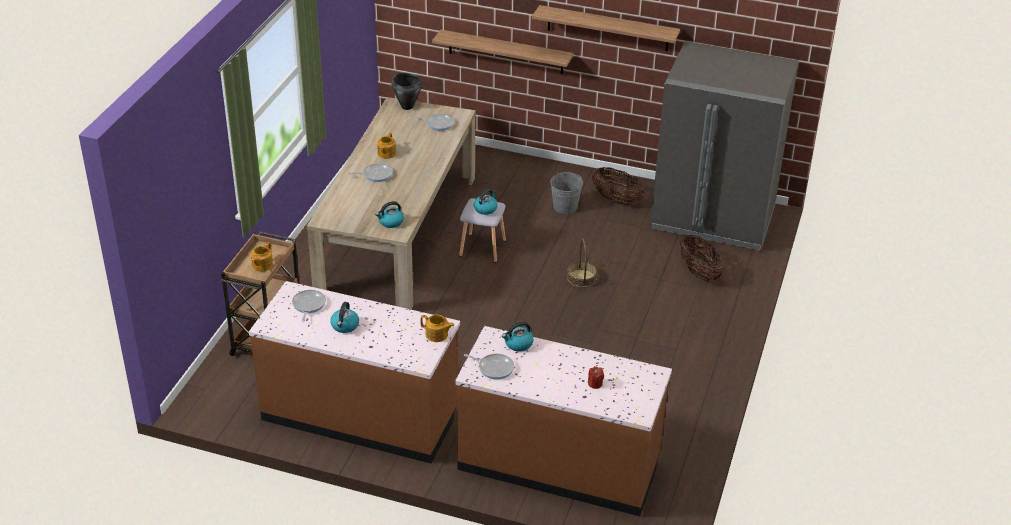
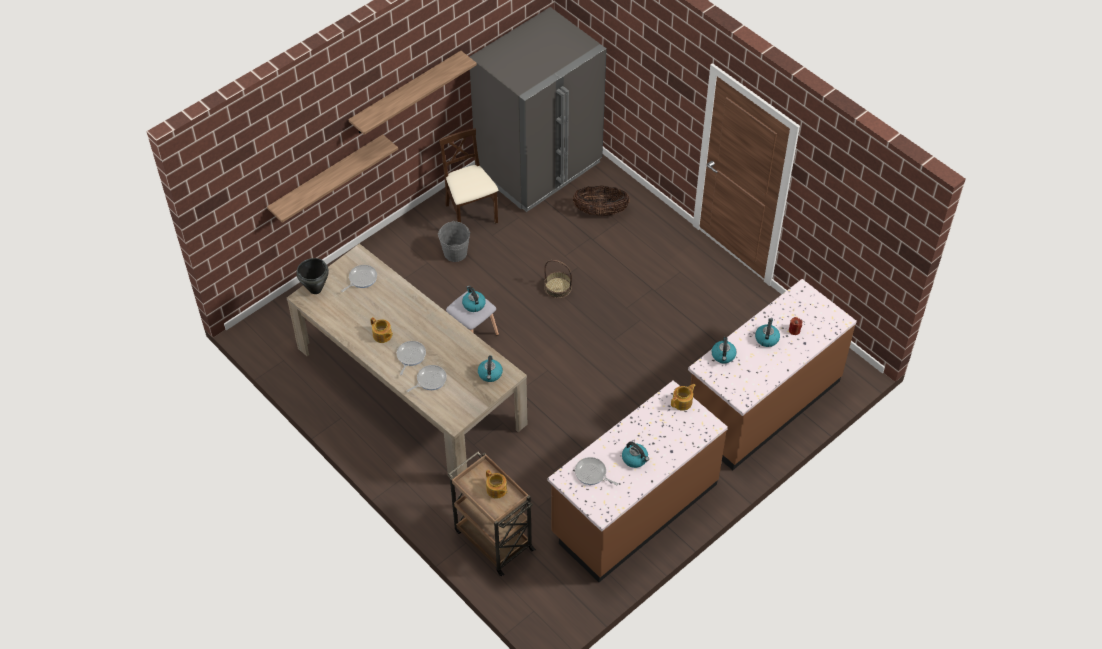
camera: 60 degrees left, 15 degrees up
(494, 368) = (742, 383): frying pan -> frying pan (430, 380)
(567, 367) = (766, 338): none -> kettle
(616, 200) = (470, 215): basket -> beige chair

